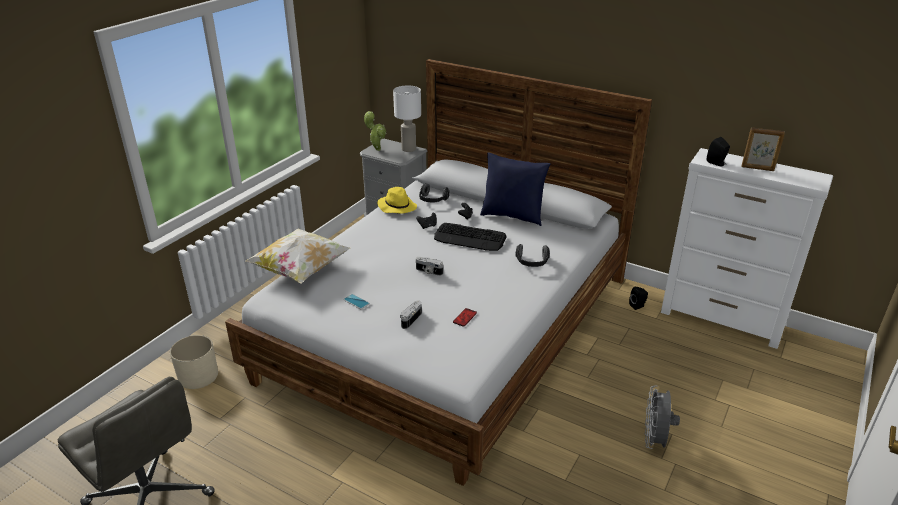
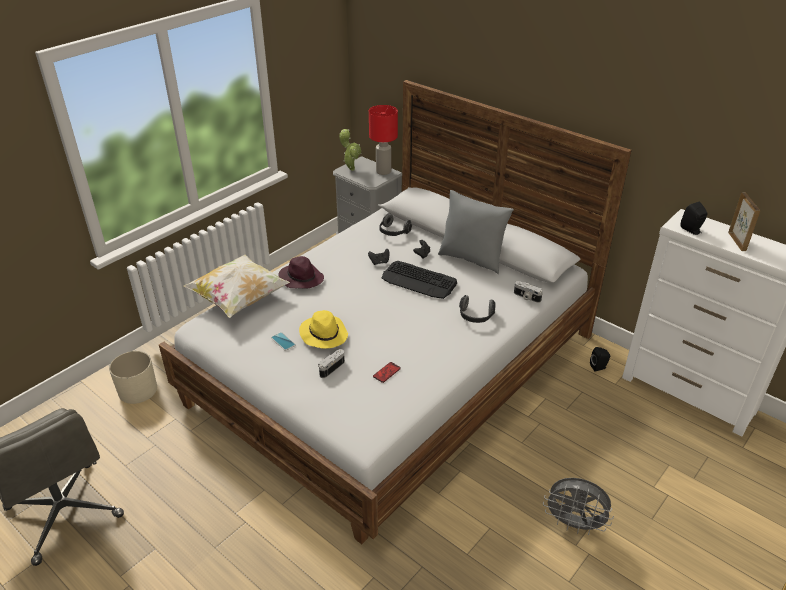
camera: 10 degrees right, 5 degrees up
(356, 246) = (301, 278): none -> purple hat
(397, 207) = (355, 236): yellow hat -> yellow hat (323, 334)
(408, 149) = (383, 171): white table lamp -> red table lamp
(428, 271) = (365, 315): camera -> camera (526, 297)
(512, 216) = (471, 259): blue pillow -> grey pillow
(655, 440) = (574, 524): grey fan -> grey fan turned 90 degrees counterclockwise
(757, 168) = (737, 241): picture frame -> picture frame turned 120 degrees counterclockwise

